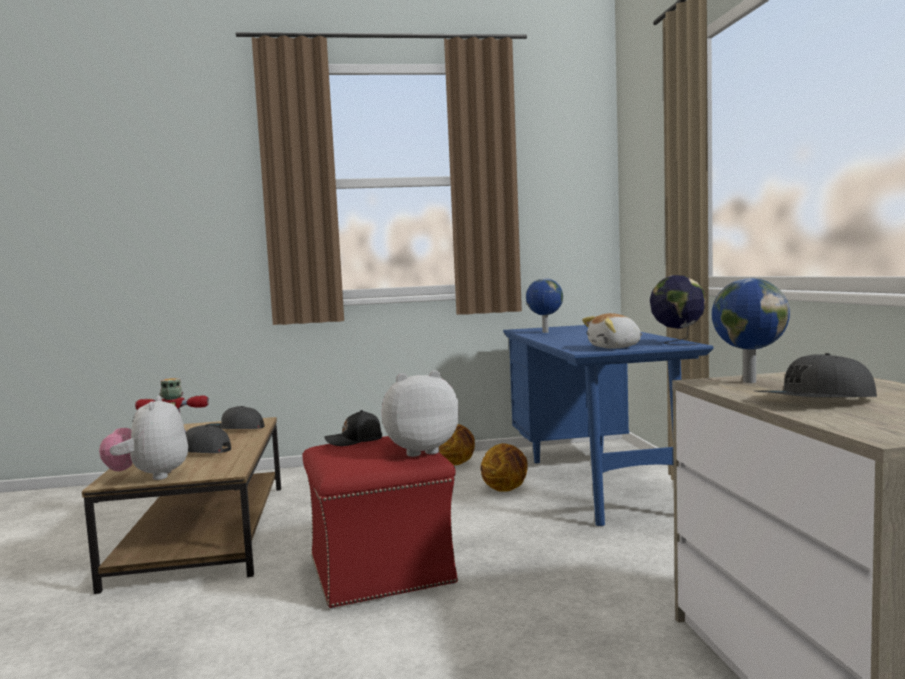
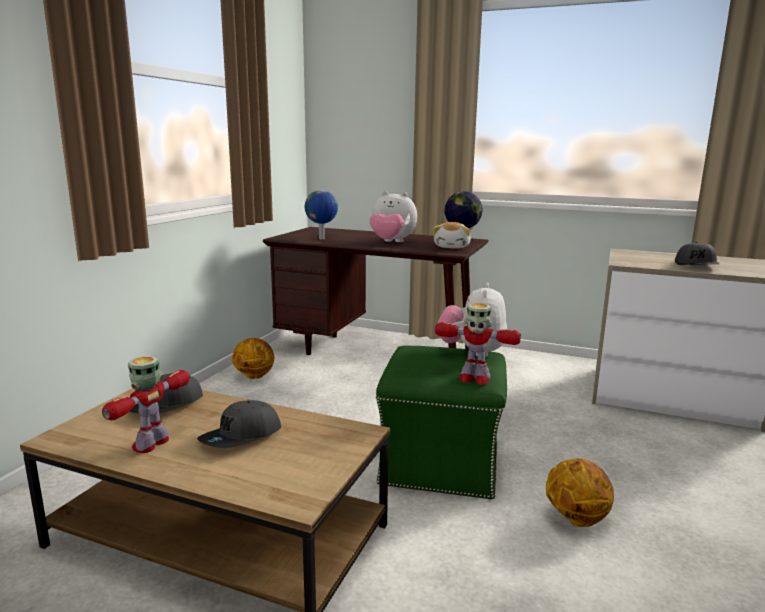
camera: 60 degrees left, 10 degrees up
(150, 476) = (314, 475): plush toy -> plush toy (391, 242)
(337, 462) = (474, 378): none -> toy robot
(355, 440) = (409, 362): black cap -> none
(381, 570) = (442, 463): red ottoman -> green ottoman
(506, 489) = (347, 379): basketball -> basketball (575, 518)
(594, 480) = (376, 353): blue desk -> brown desk
(748, 381) = (633, 260): globe -> none

